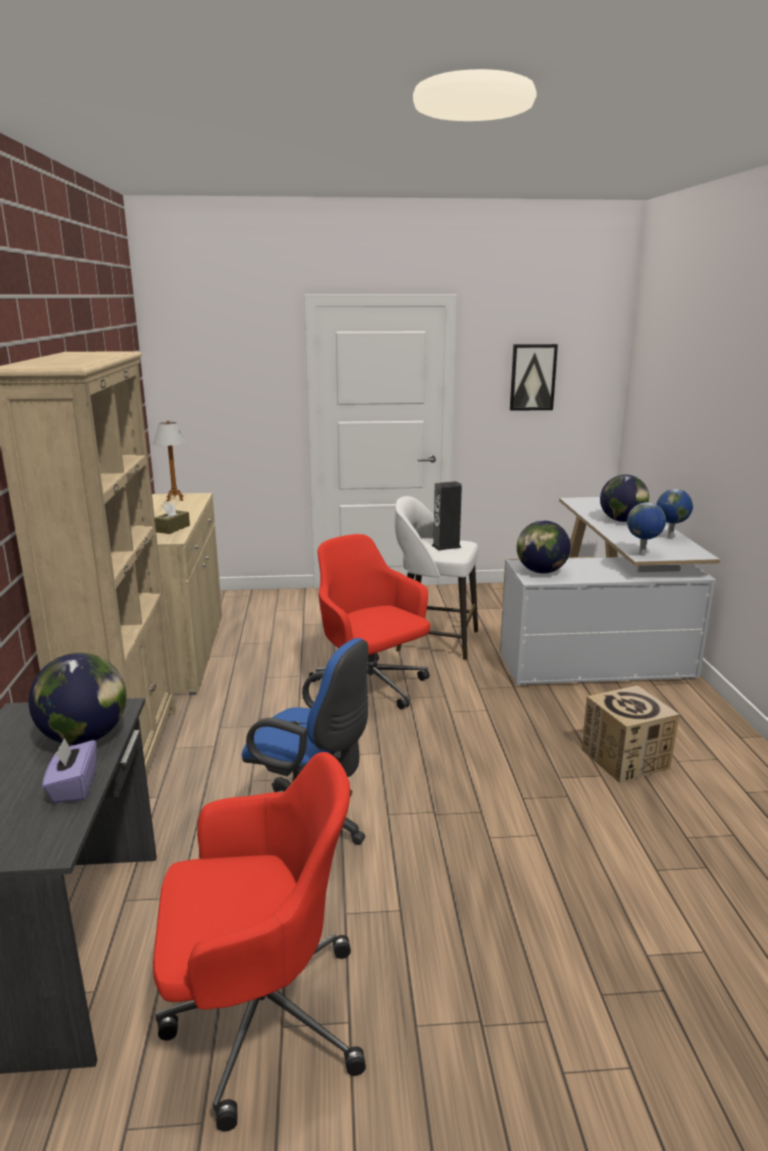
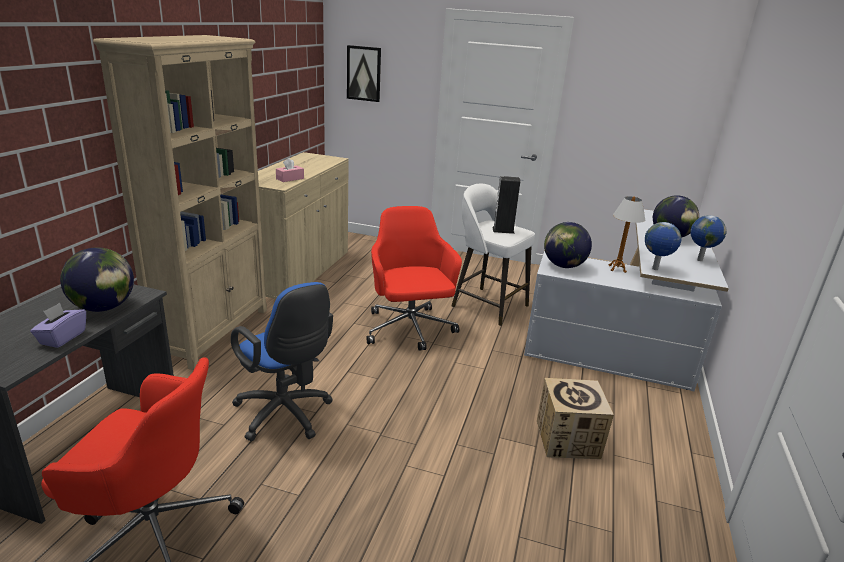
camera: 20 degrees right, 5 degrees up
(172, 528) = (290, 179): brown tissue box -> pink tissue box
(175, 499) = (317, 158): table lamp -> table lamp (617, 269)
(532, 377) = (633, 97): picture -> picture (364, 73)

